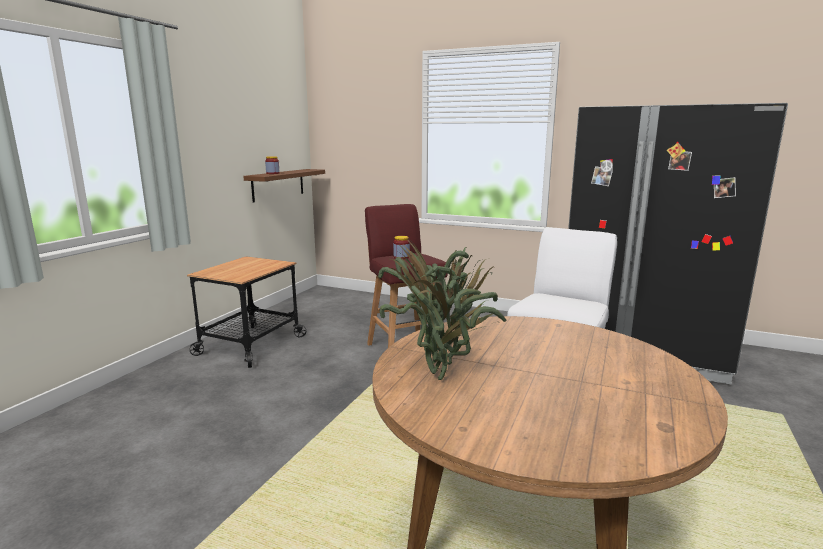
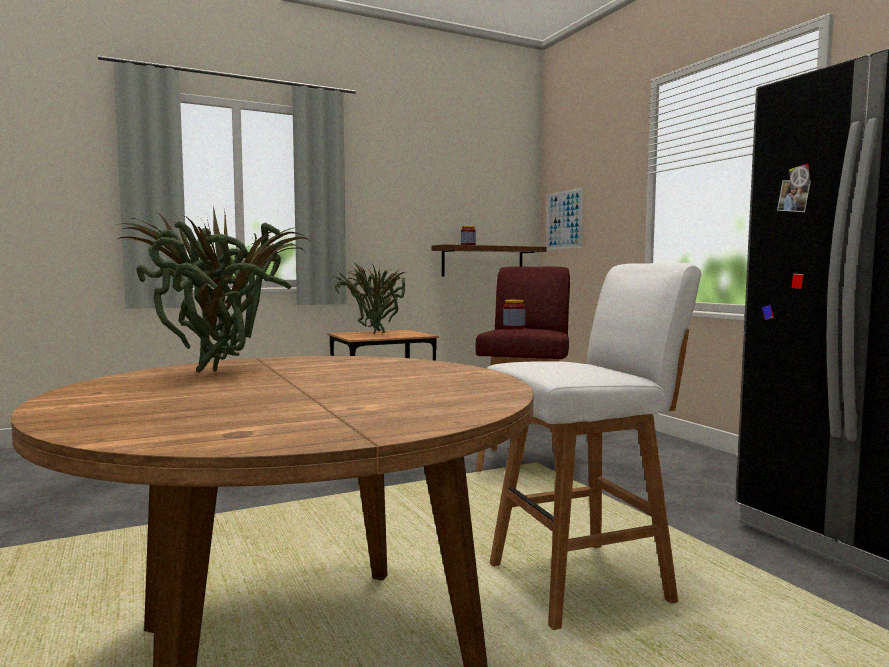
camera: 40 degrees right, 10 degrees down
(234, 268) = (374, 333): none -> potted plant
(338, 148) = (564, 220): none -> picture

